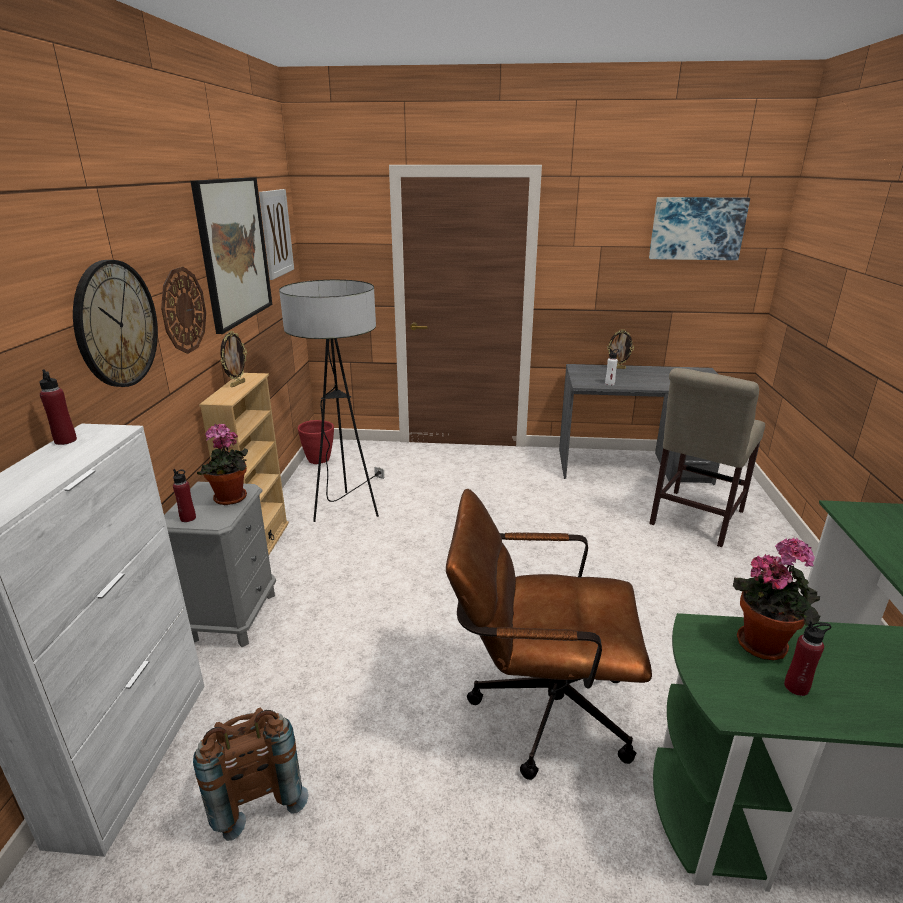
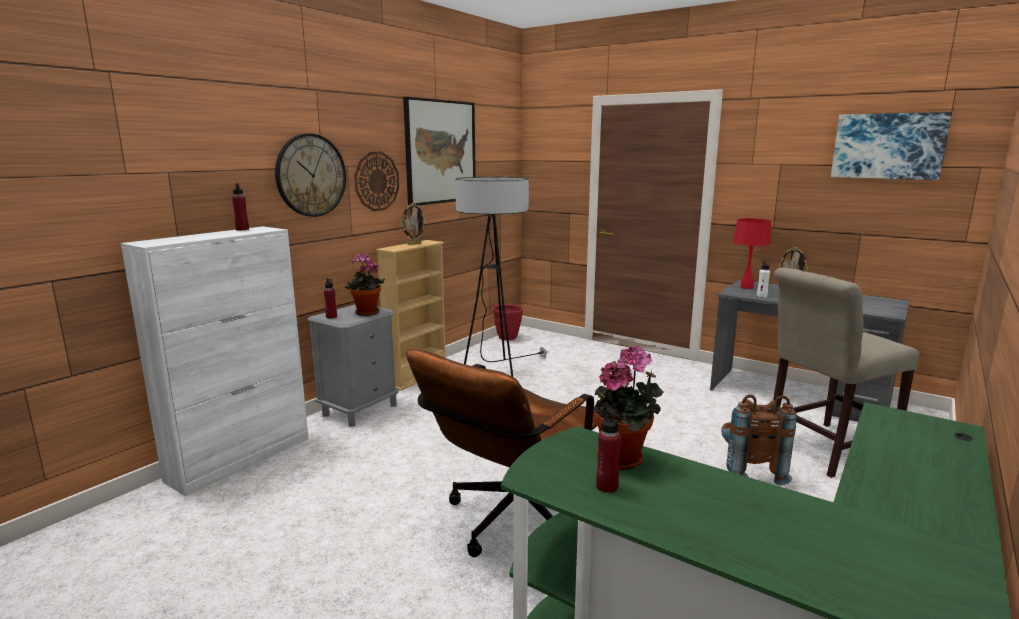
camera: 30 degrees right, 10 degrees down
(254, 792) = (281, 498): brown backpack -> brown backpack (749, 470)
(276, 233) = (495, 148): picture -> none
(537, 707) = (510, 524): brown office chair -> brown office chair turned 90 degrees counterclockwise
(584, 373) = (746, 287): none -> red table lamp

